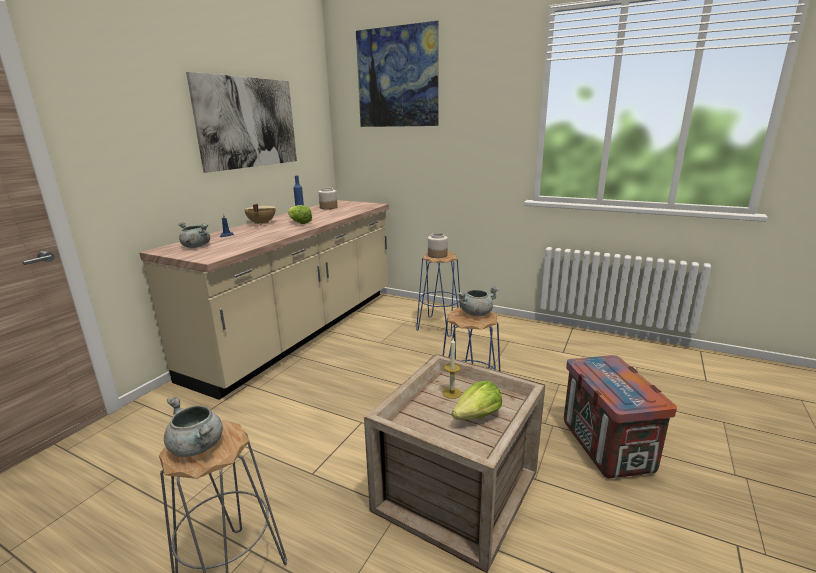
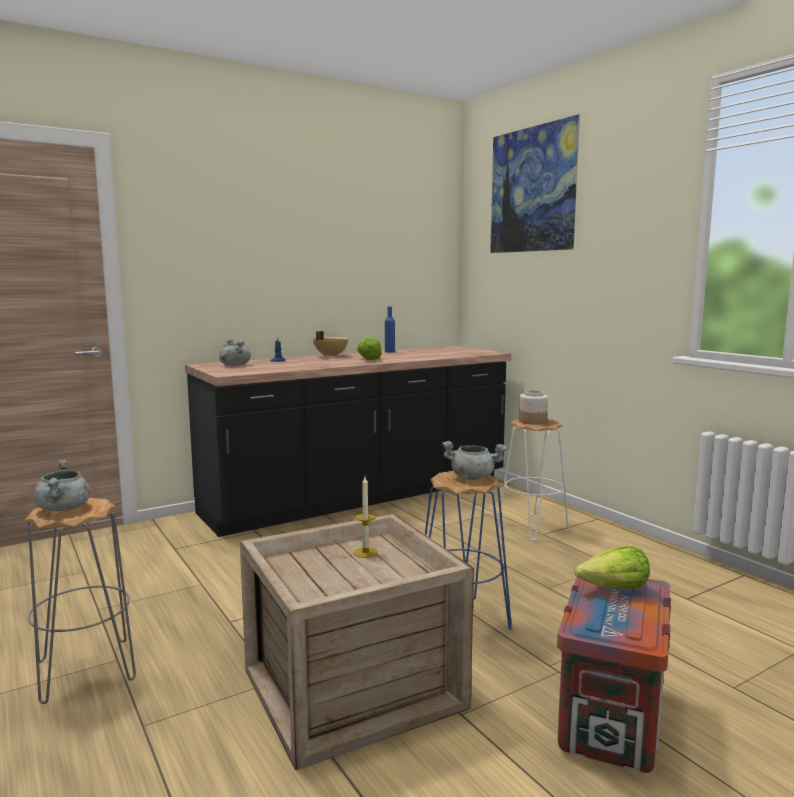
camera: 30 degrees right, 10 degrees down
(248, 123) = (338, 243): picture -> none
(301, 331) = (360, 497): beige counter -> black counter
(328, 207) = (430, 350): jar -> none
(439, 326) = (532, 527): blue stool -> white stool
(478, 416) = (360, 577): lettuce -> lettuce (614, 589)

